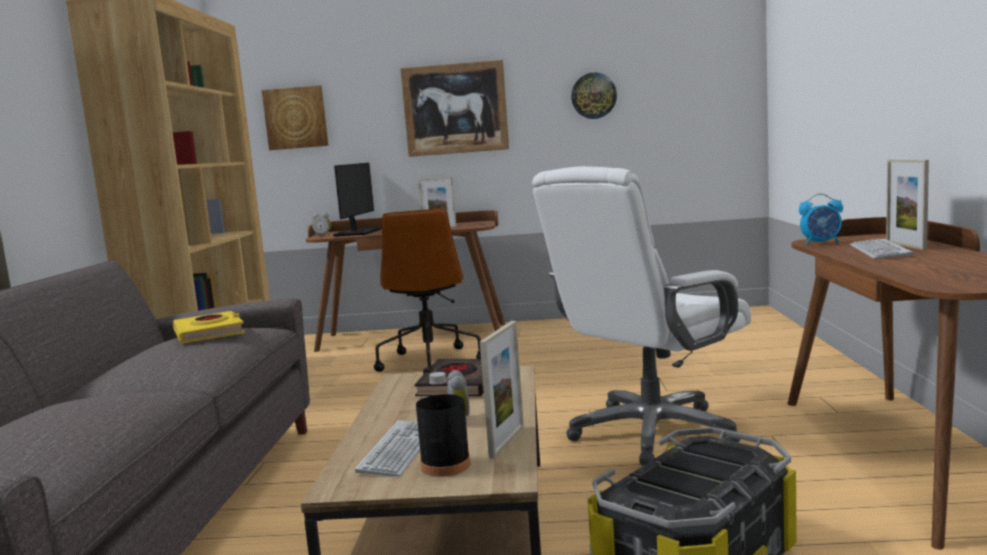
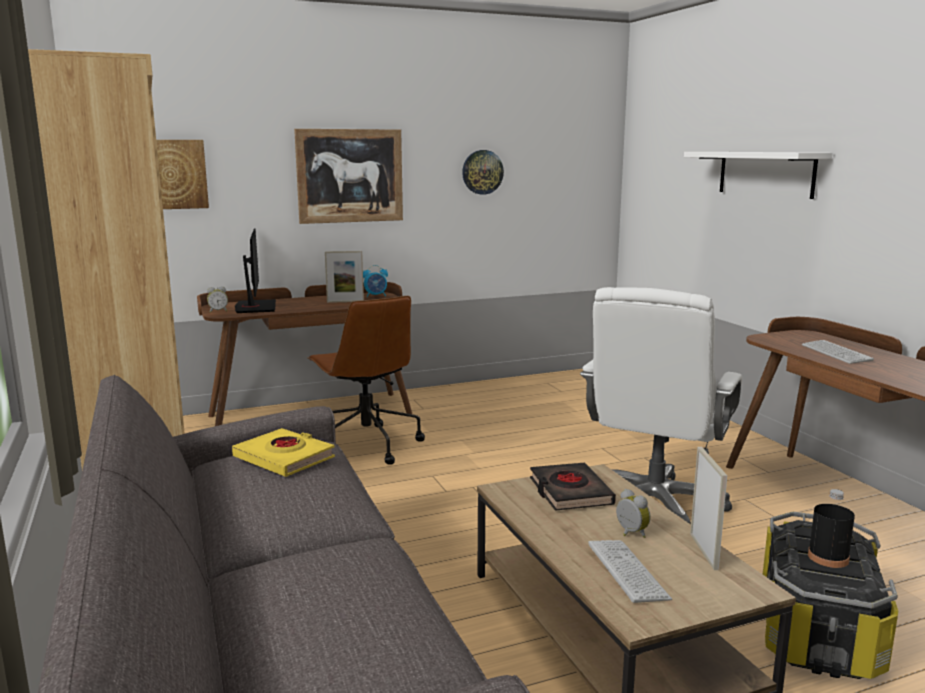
camera: 25 degrees left, 5 degrees up
(445, 465) = (691, 583): black bottle -> black bottle (828, 558)
(821, 243) = (776, 342): alarm clock -> alarm clock (376, 296)
(863, 50) = (765, 173): none -> white shelf
(905, 245) = (843, 346): picture frame -> none

